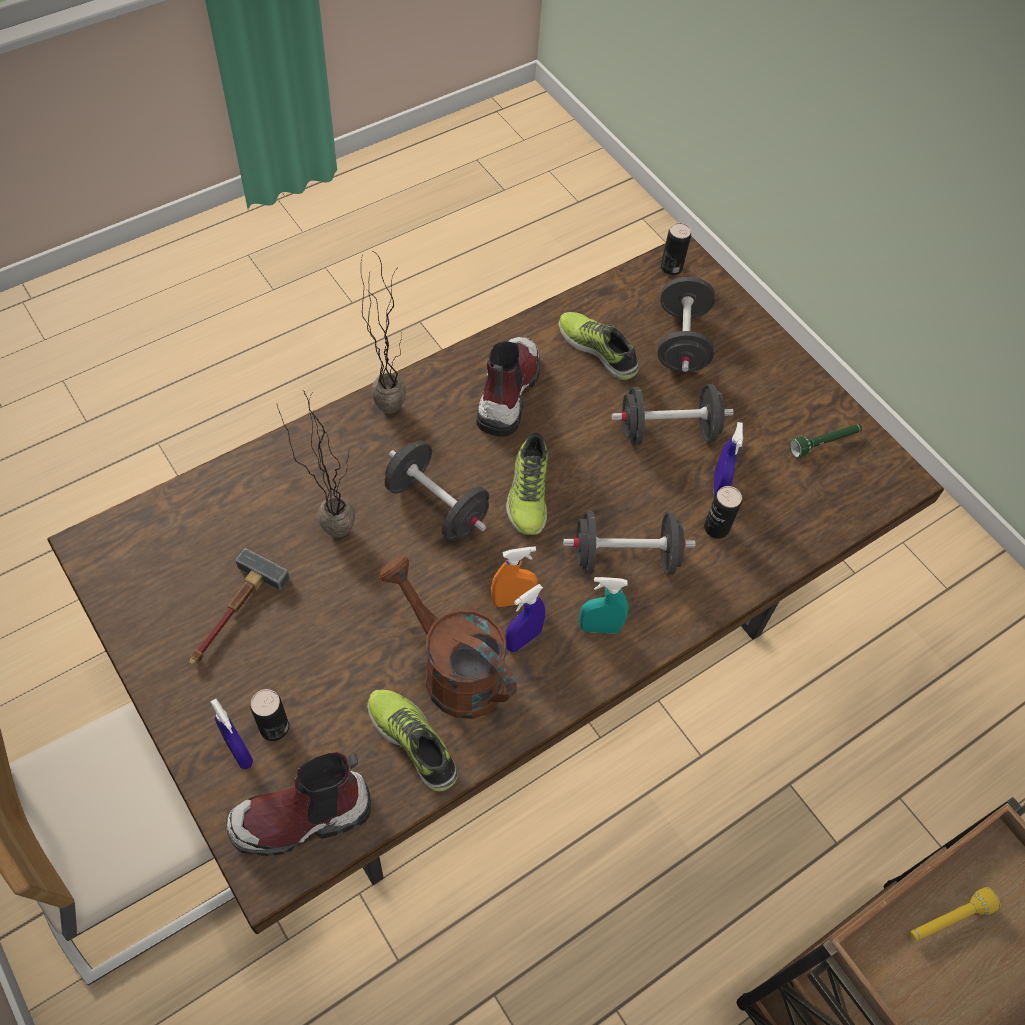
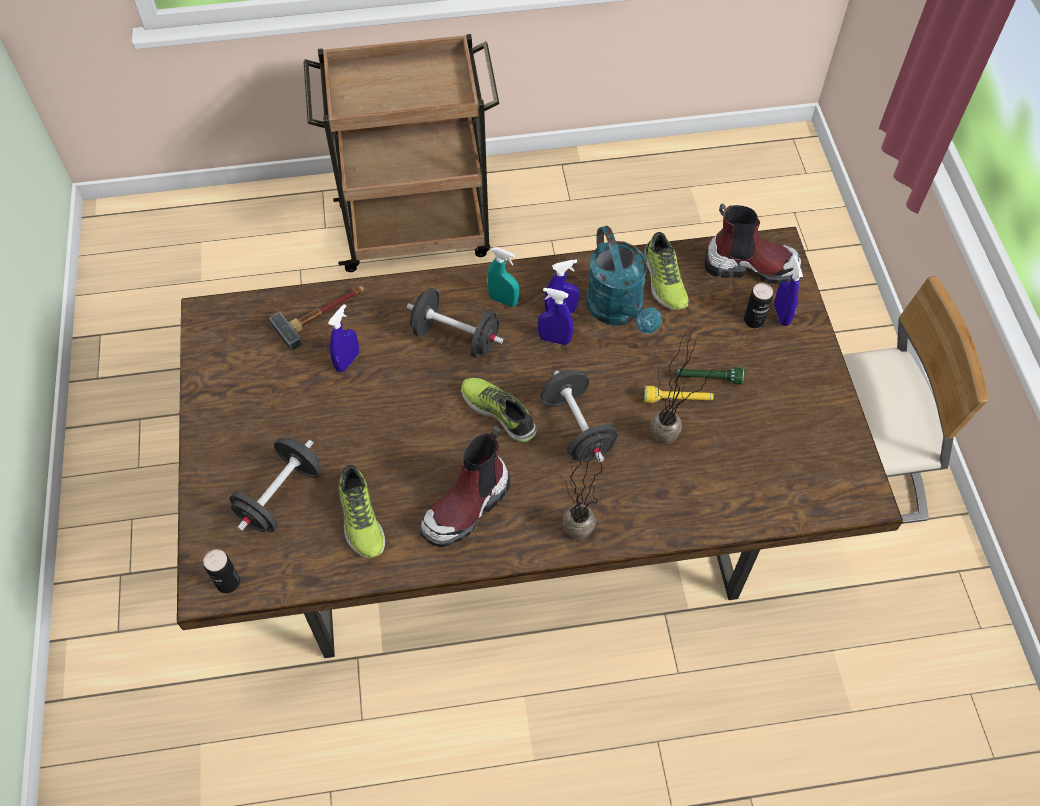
camera: 150 degrees left, 0 degrees up
(231, 615) = (765, 403): hammer -> hammer (323, 314)
(452, 670) = (619, 311): brown watering can -> turquoise watering can
(512, 600) = (554, 339): orange spray bottle -> blue spray bottle
(527, 493) = (499, 412): shoe -> shoe turned 75 degrees counterclockwise
(667, 431) = (354, 419): black dumbbell -> none
(716, 528) = (373, 333): can -> none
(824, 443) = (238, 362): green flashlight -> green flashlight (708, 378)
(948, 919) = (404, 100): yellow flashlight -> yellow flashlight (677, 399)

